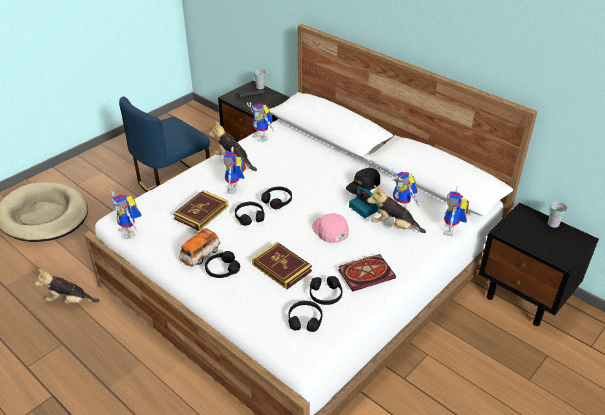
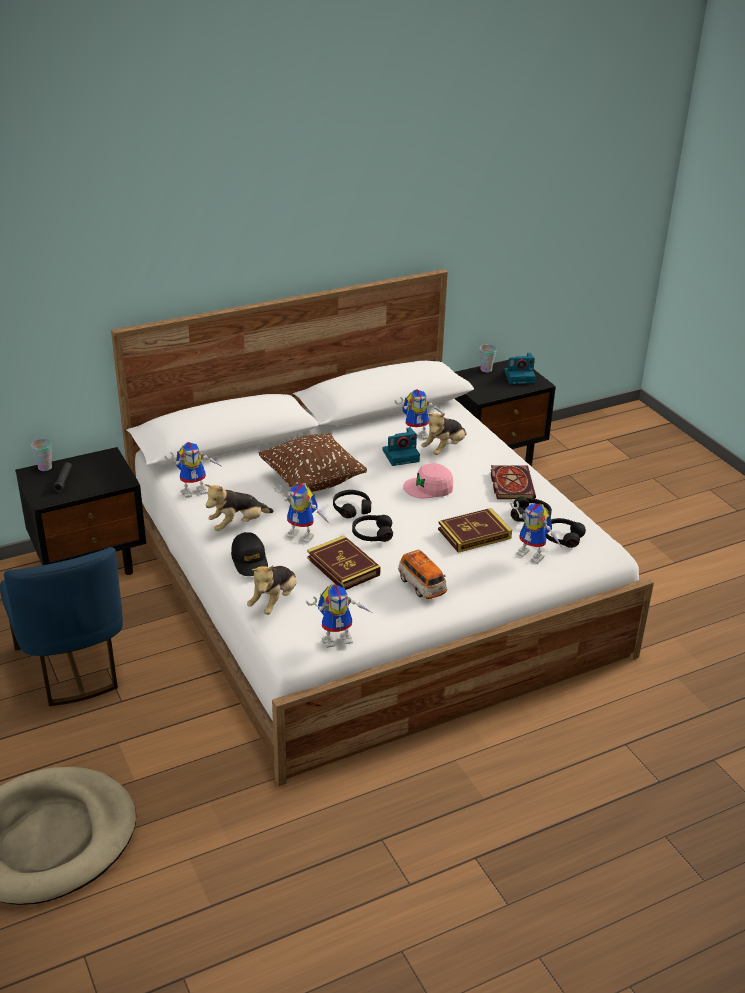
camera: 70 degrees left, 5 degrees down
(70, 301) = (295, 822): plush toy -> plush toy (274, 601)
(222, 269) = (455, 575): black headphones -> none
(303, 177) = (312, 481): none -> brown pillow
(363, 185) = (359, 447): black cap -> black cap (250, 561)
(452, 231) = (472, 419): toy robot -> toy robot (534, 554)
(562, 246) = (520, 376): none -> camera

